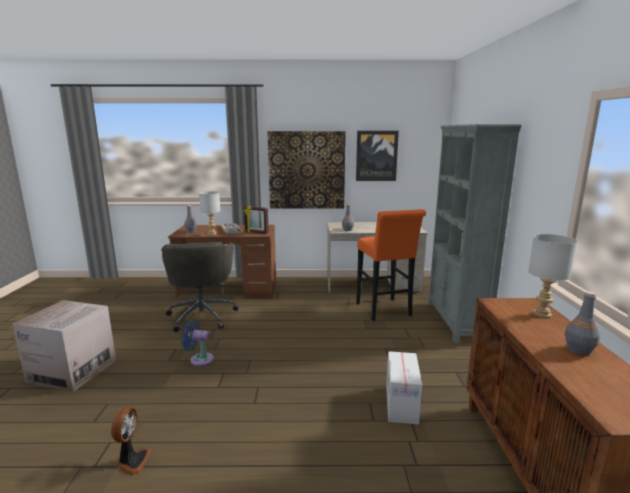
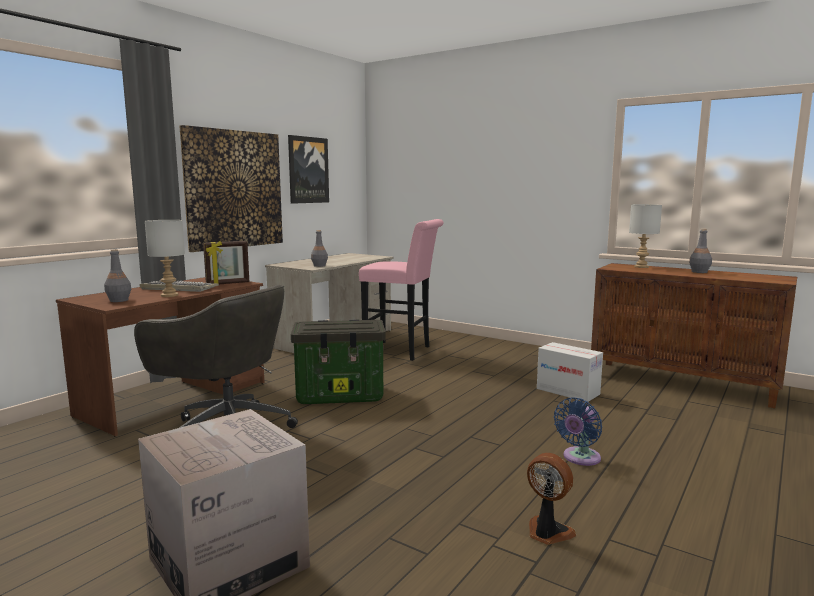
camera: 55 degrees left, 5 degrees down
(199, 359) = (358, 455): blue fan -> blue fan (579, 458)
(280, 322) = (341, 394): none -> storage box
(385, 311) = (402, 351): orange stool -> pink stool
(456, 321) = (465, 339): grey bookcase -> none

